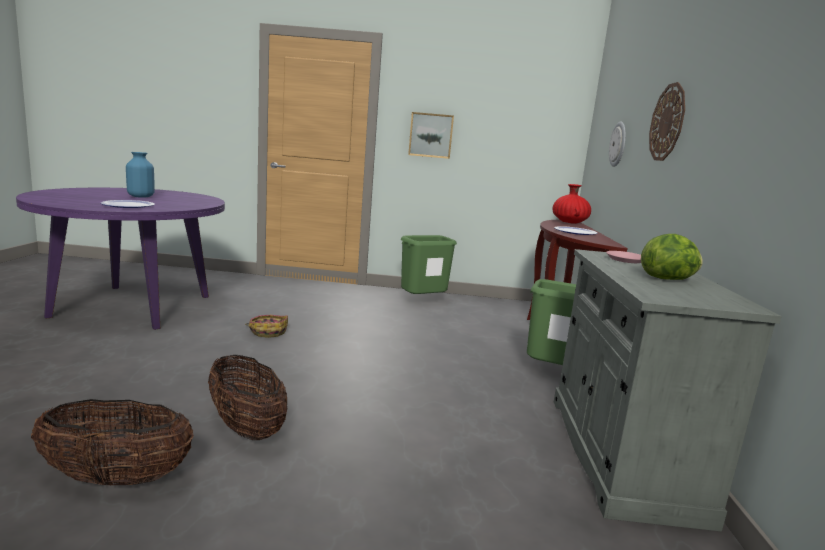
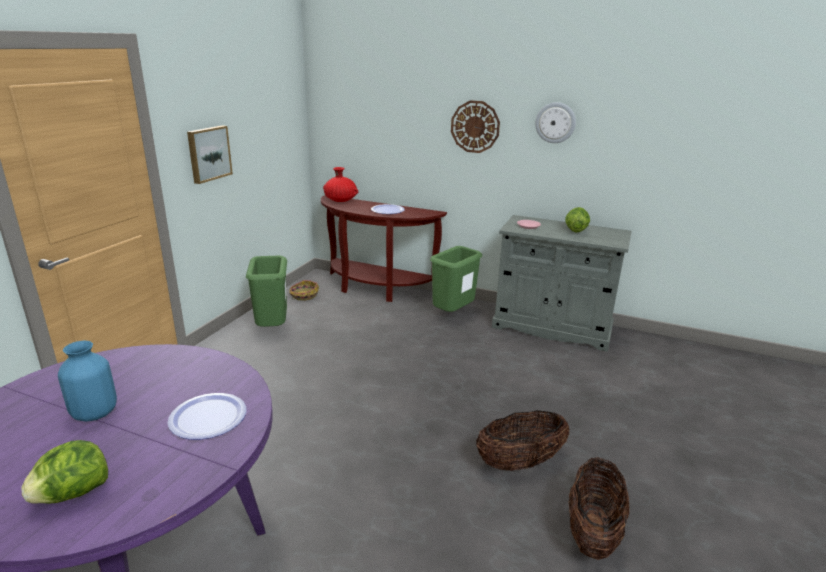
camera: 70 degrees left, 10 degrees up
(64, 196) = (73, 494): none -> lettuce
(268, 331) = (314, 437): basket -> basket (303, 296)
(618, 144) = (390, 133): wall clock -> wall clock (555, 122)

